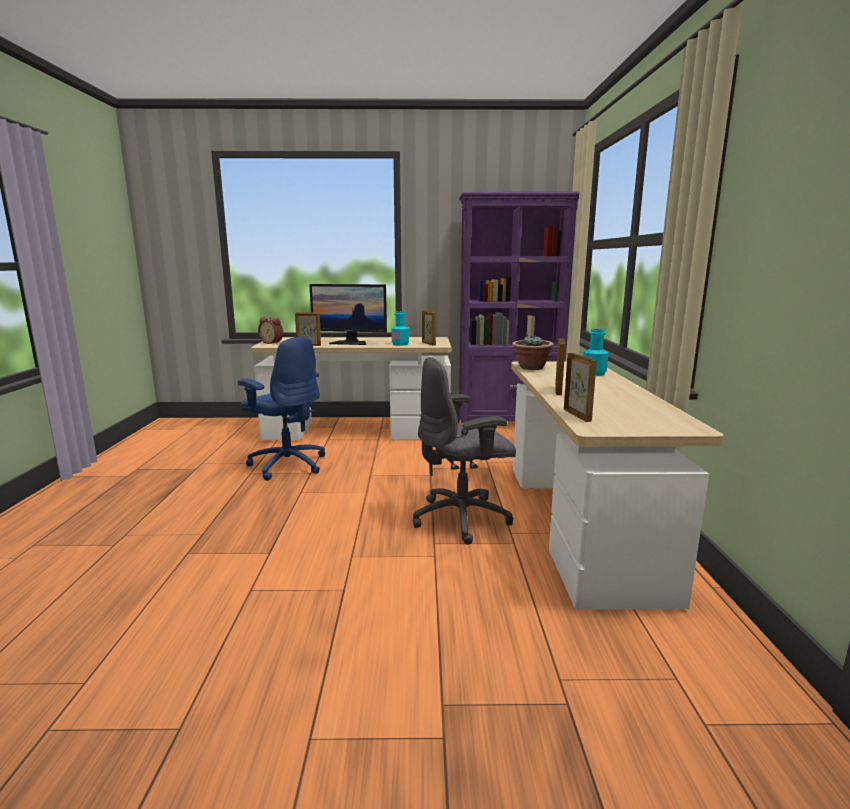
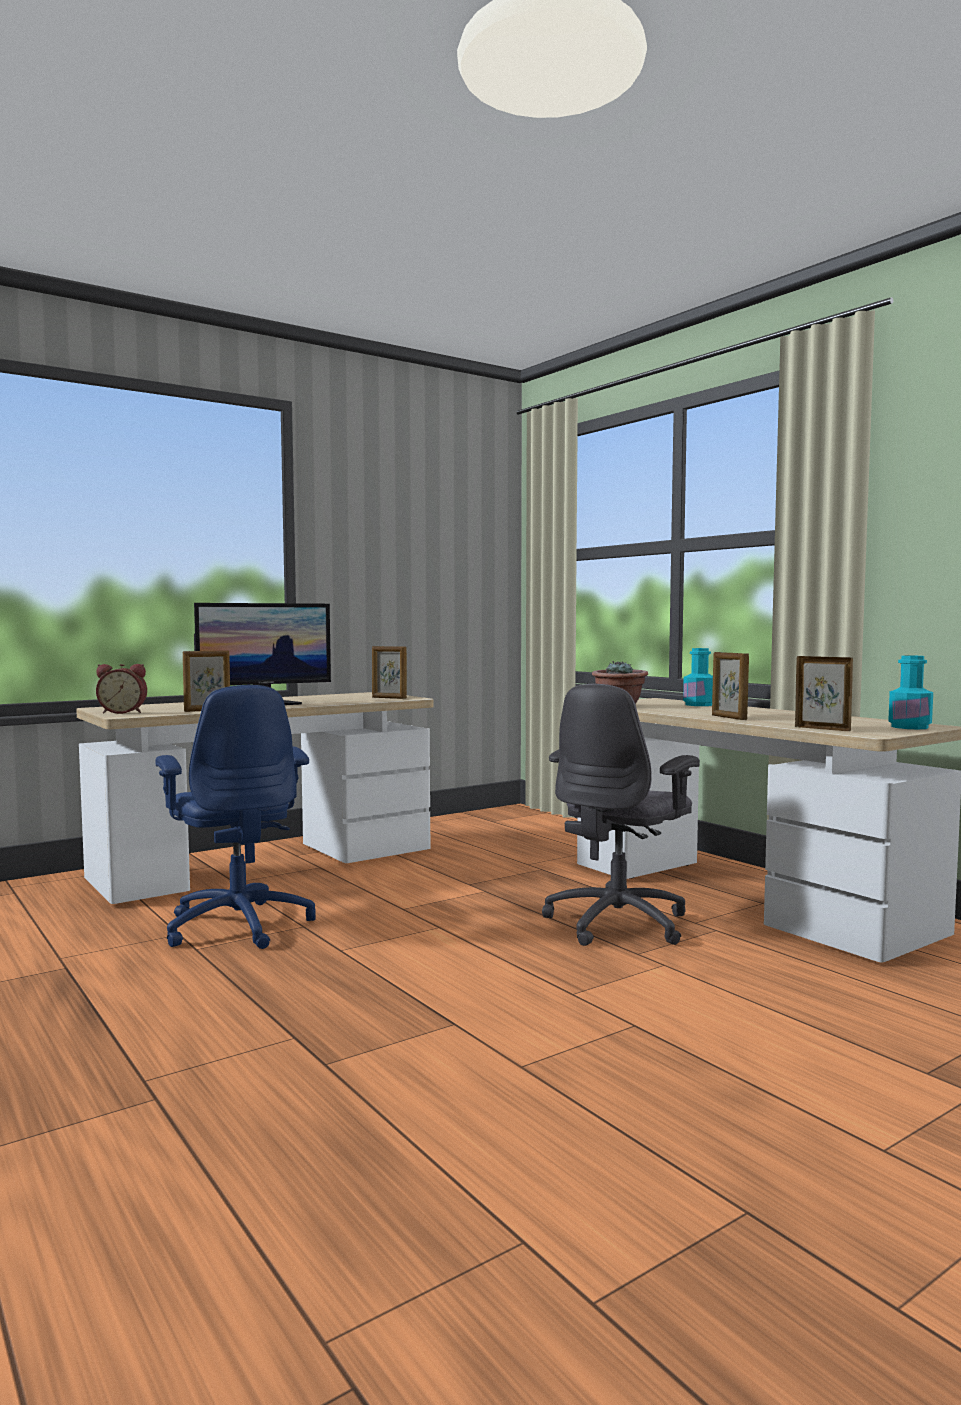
camera: 35 degrees left, 10 degrees down
(287, 464) = (239, 925): blue office chair -> blue office chair turned 60 degrees clockwise
(400, 344) = (350, 700): turquoise bottle -> turquoise bottle (909, 727)
(509, 423) = (469, 820): purple bookcase -> none

